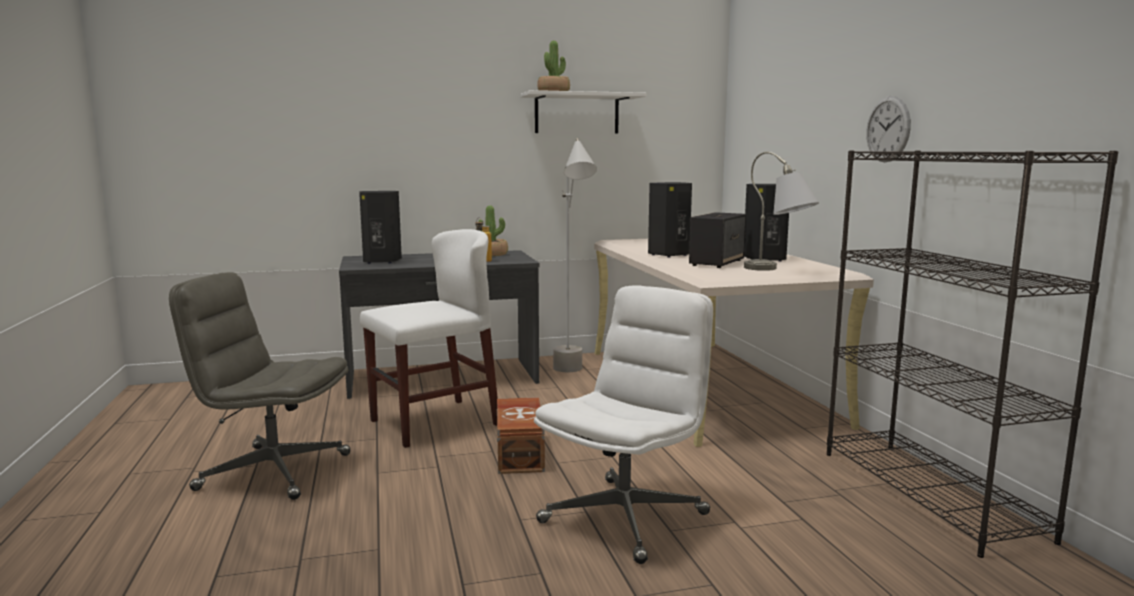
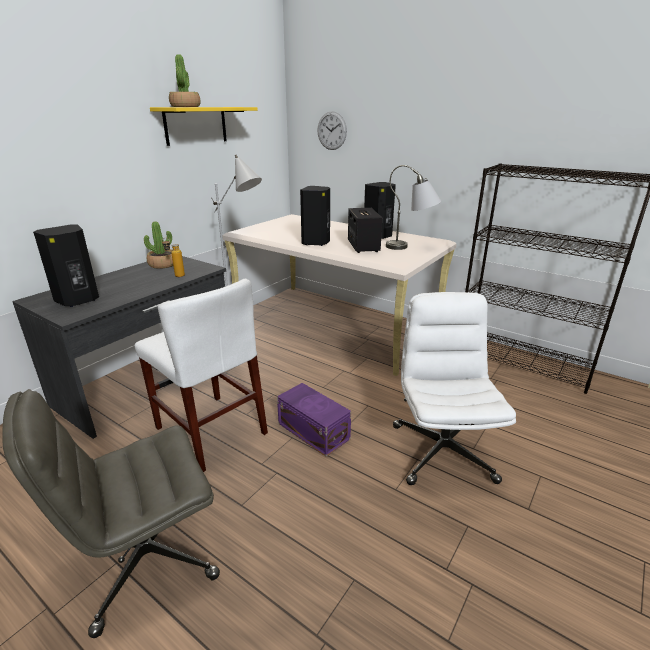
camera: 40 degrees left, 15 degrees up
(434, 422) = (210, 430): white chair -> white chair turned 120 degrees clockwise
(521, 453) = (313, 430): brown storage box -> purple storage box
(577, 114) = (196, 125): white shelf -> yellow shelf
(888, 129) = (468, 146): wall clock -> wall clock (332, 131)

